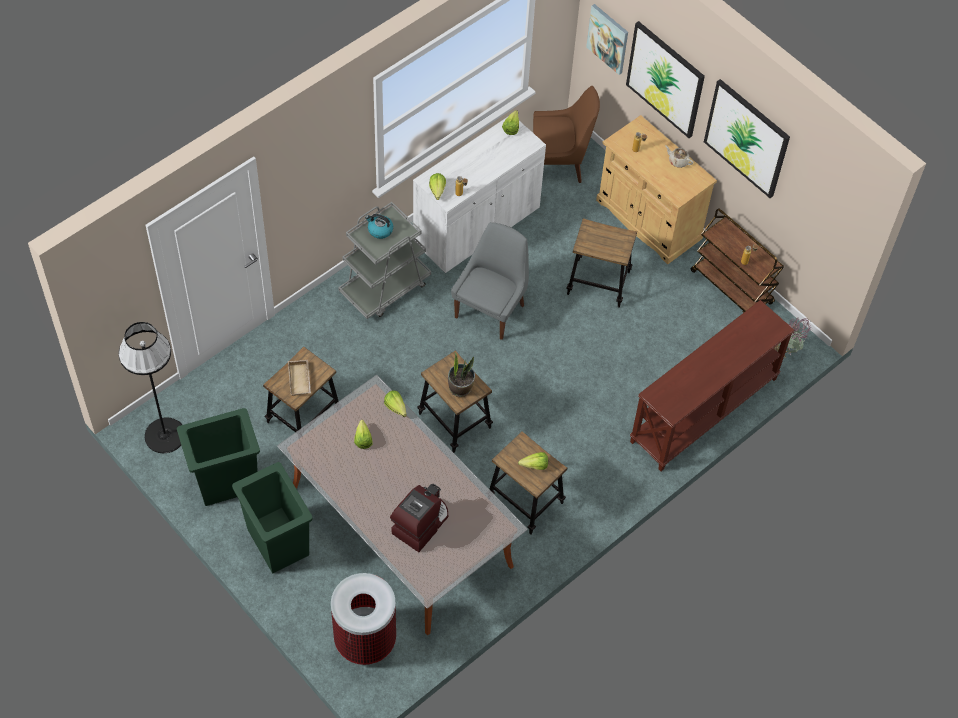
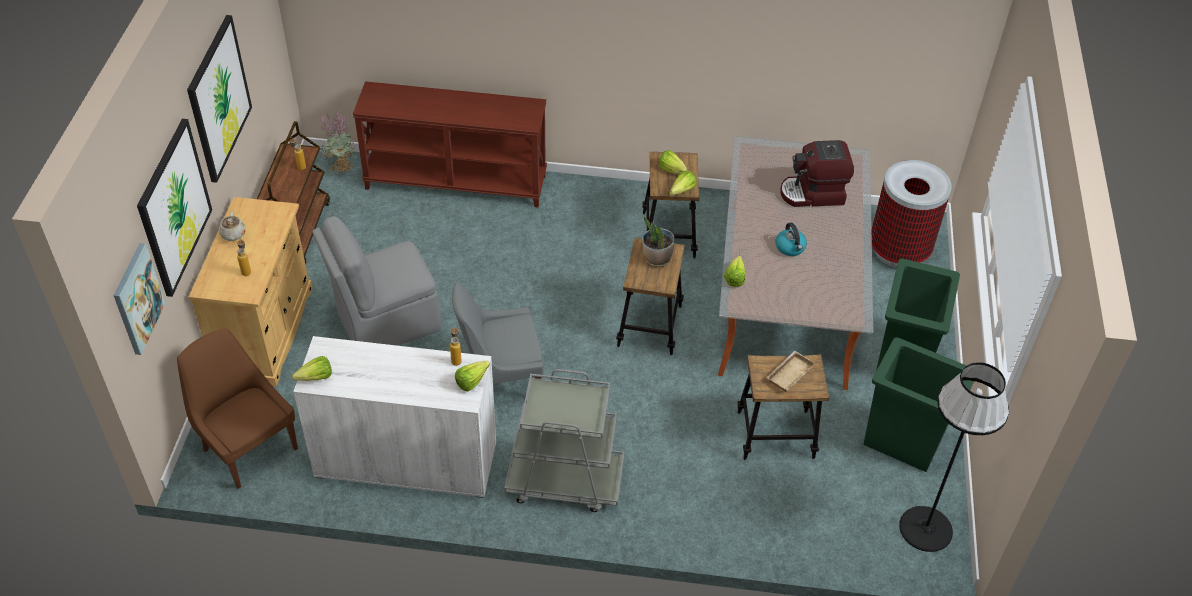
camera: 130 degrees left, 10 degrees down
(363, 437) = (789, 279): lettuce -> lettuce (680, 192)
(380, 230) = (564, 413): kettle -> kettle (790, 248)
(598, 283) = (386, 322): stool -> grey chair

